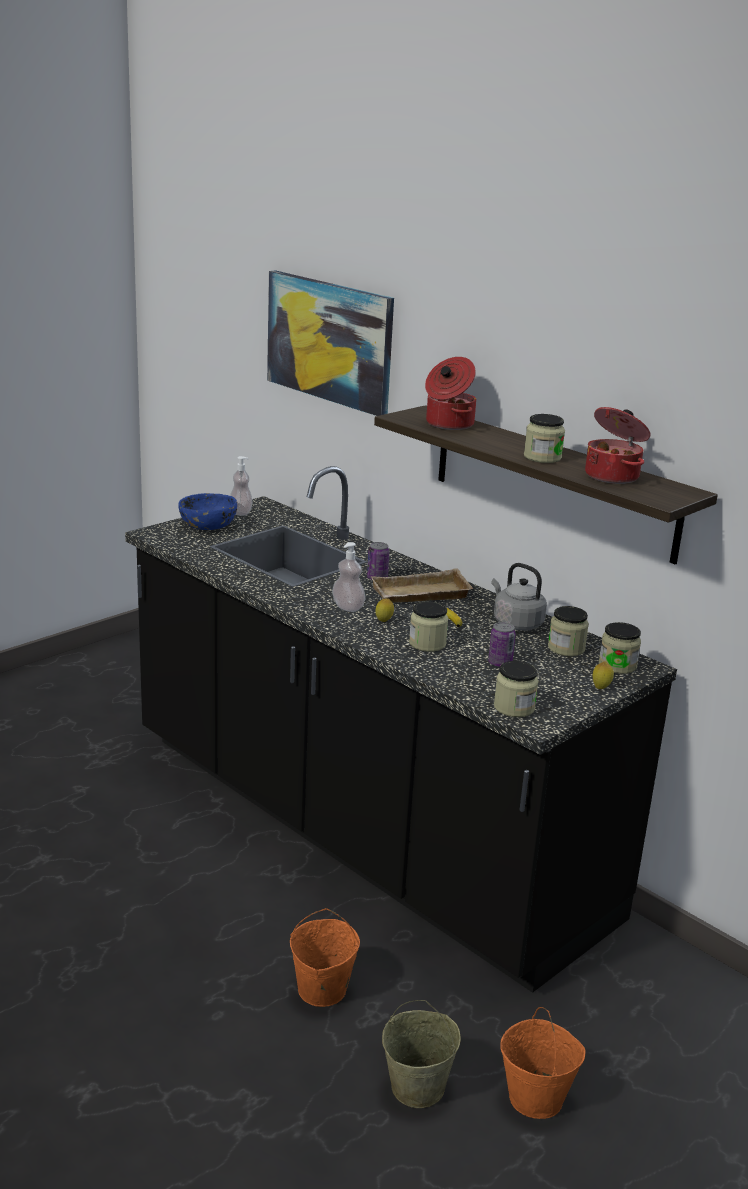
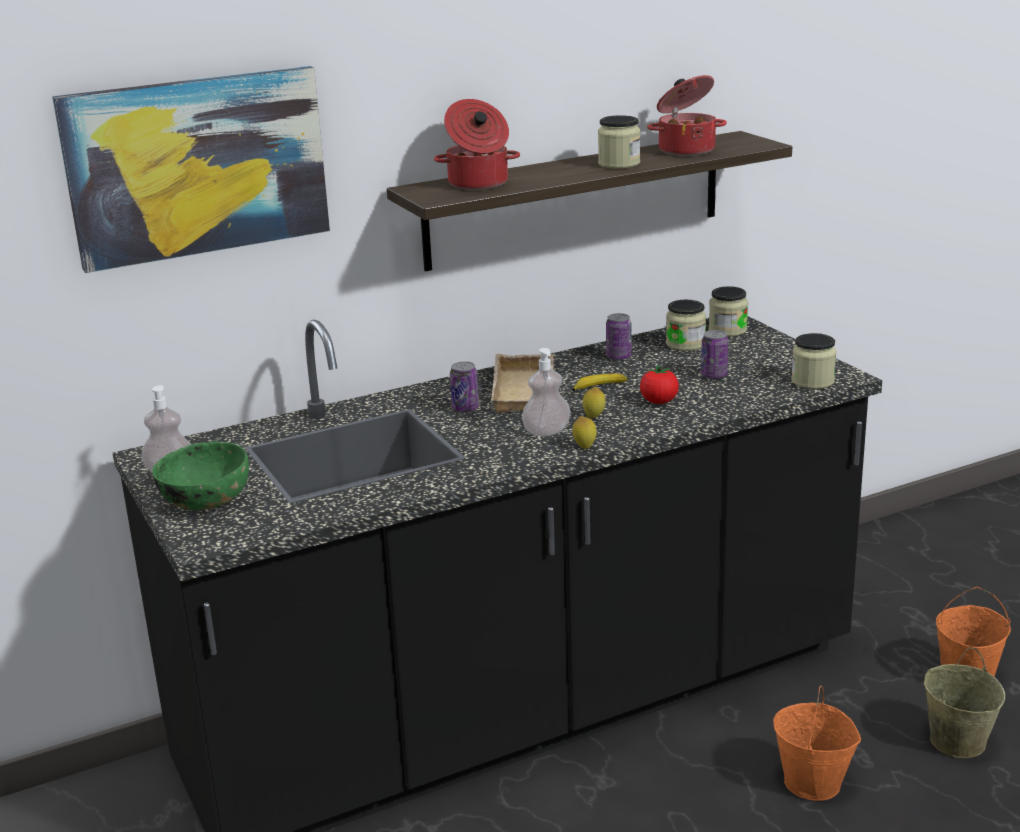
camera: 70 degrees left, 0 degrees up
(208, 525) = (204, 499): blue bowl -> green bowl
(427, 644) = (659, 402): jar -> tomato
(515, 623) = (618, 357): grey kettle -> can
(601, 688) = (774, 343): lemon -> lemon (584, 447)

